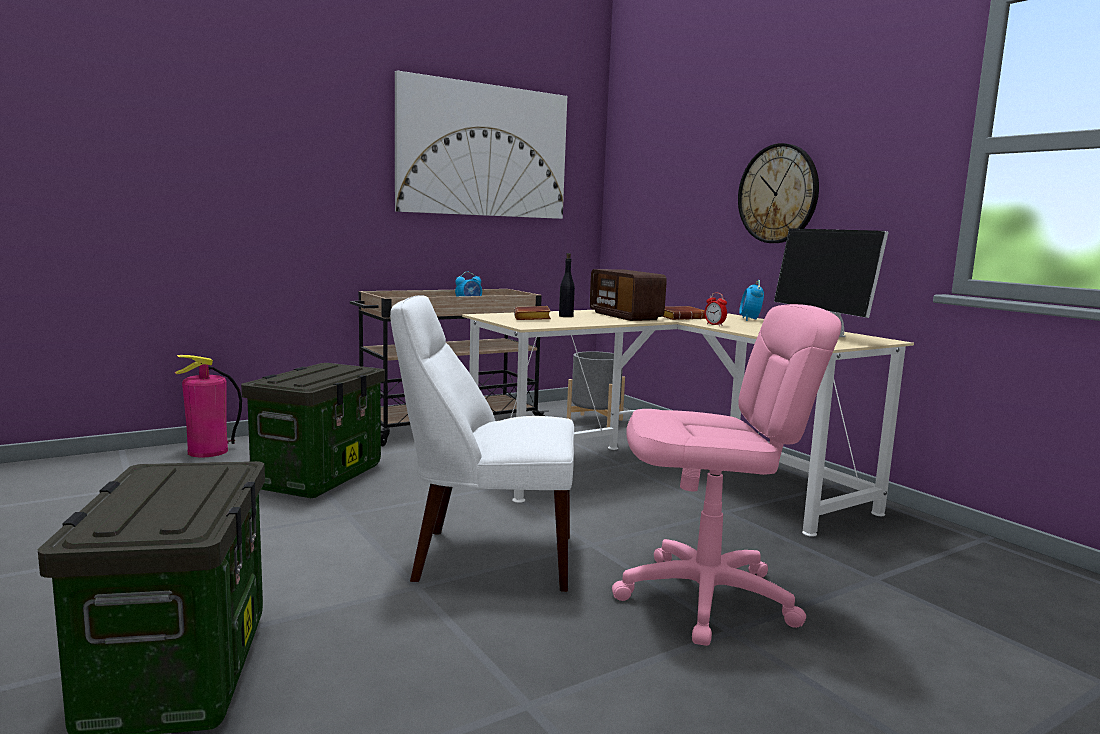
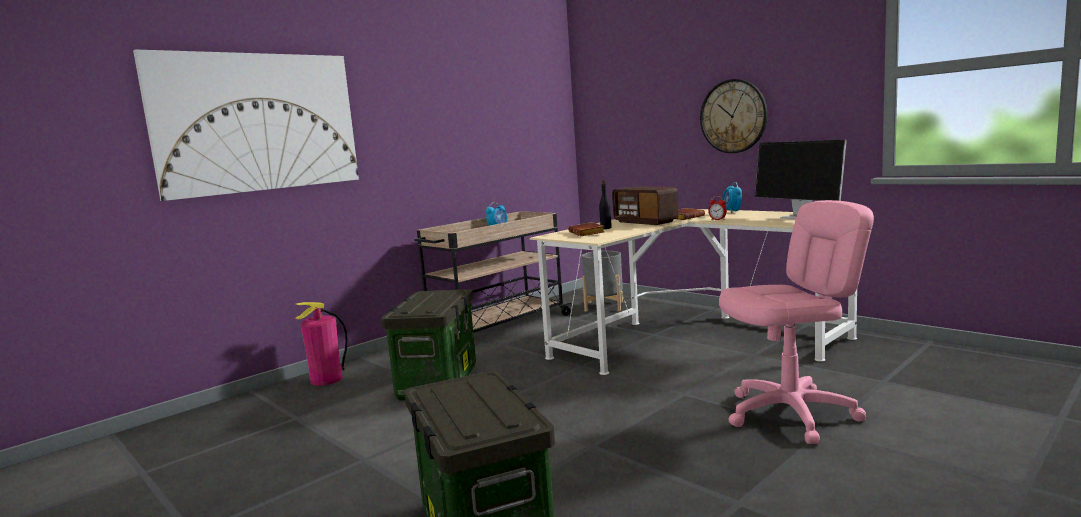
camera: 10 degrees left, 0 degrees up
(483, 151) = (489, 104): picture -> picture (258, 122)
(486, 558) = (620, 417): white chair -> none

